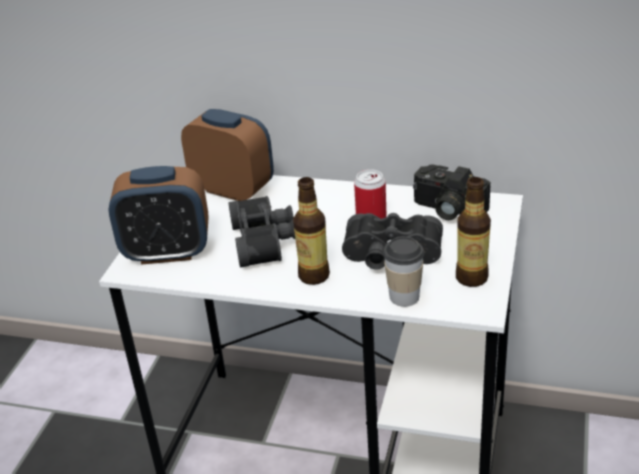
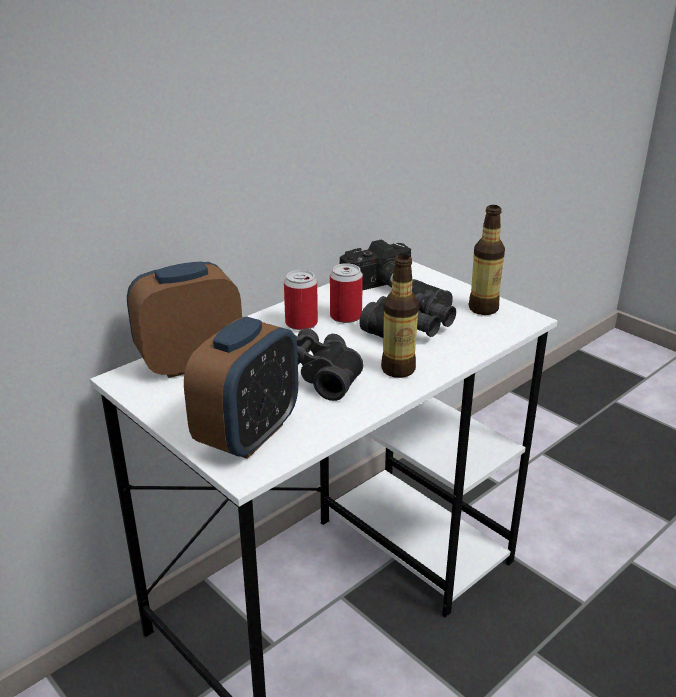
camera: 60 degrees left, 5 degrees down
(336, 205) = (301, 323): none -> can
(404, 296) = (477, 341): cup -> none

